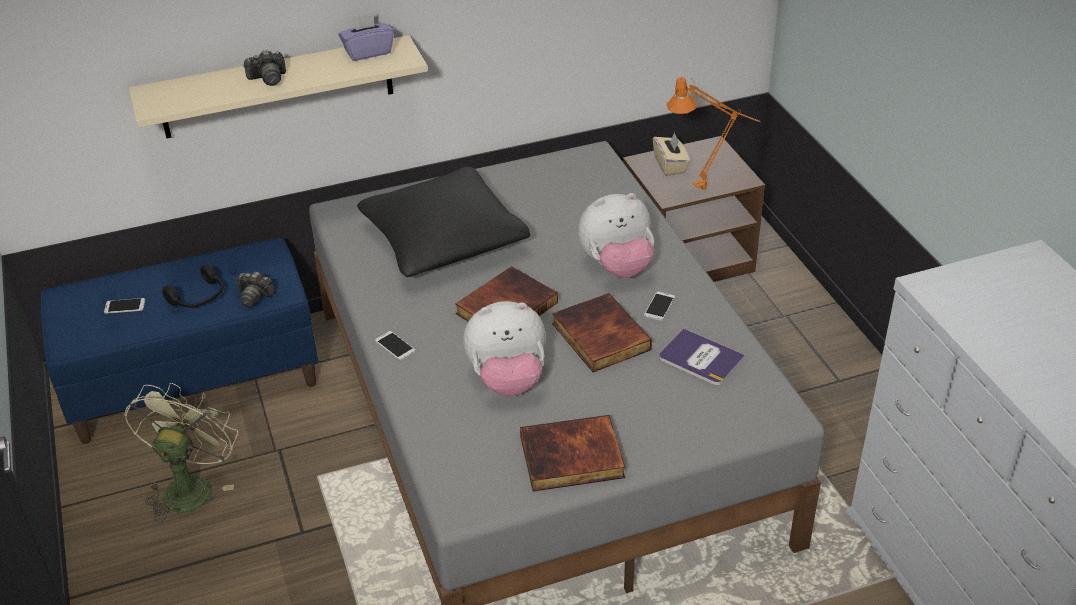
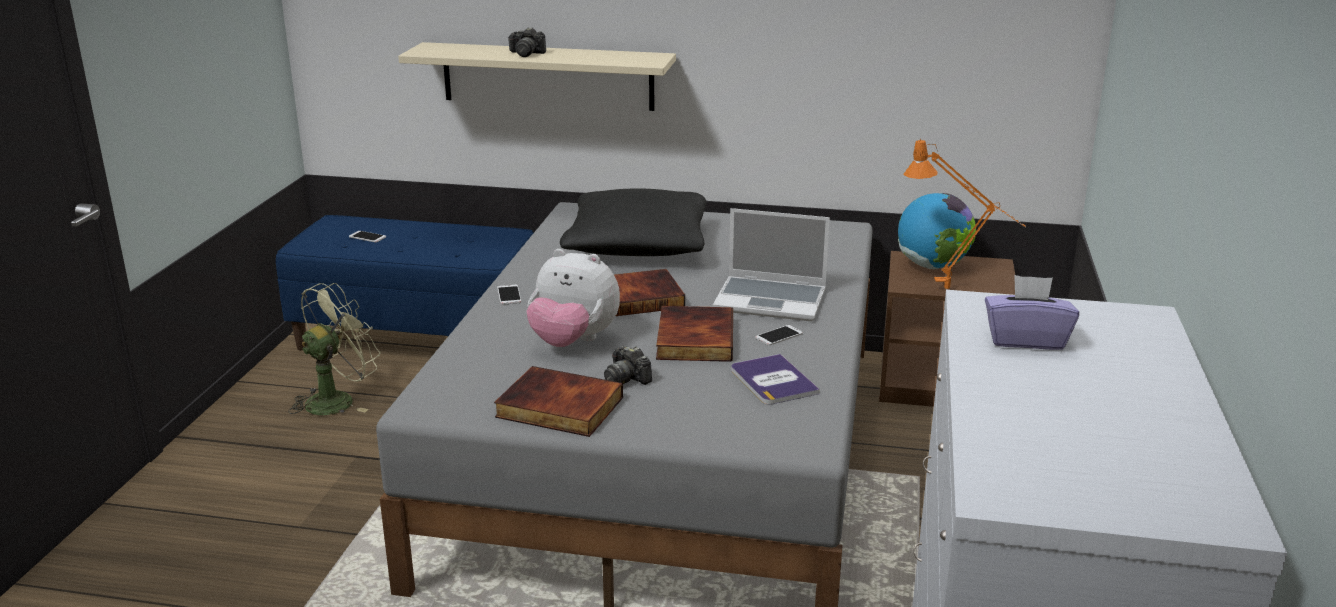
camera: 30 degrees right, 15 degrees down
(199, 298) = (424, 246): black headphones -> none
(254, 296) = (465, 256): camera -> camera (626, 379)
(368, 52) = (626, 55): purple tissue box -> purple tissue box (1025, 339)
(617, 267) = (772, 300): plush toy -> laptop
(670, 165) = (932, 266): beige tissue box -> globe

